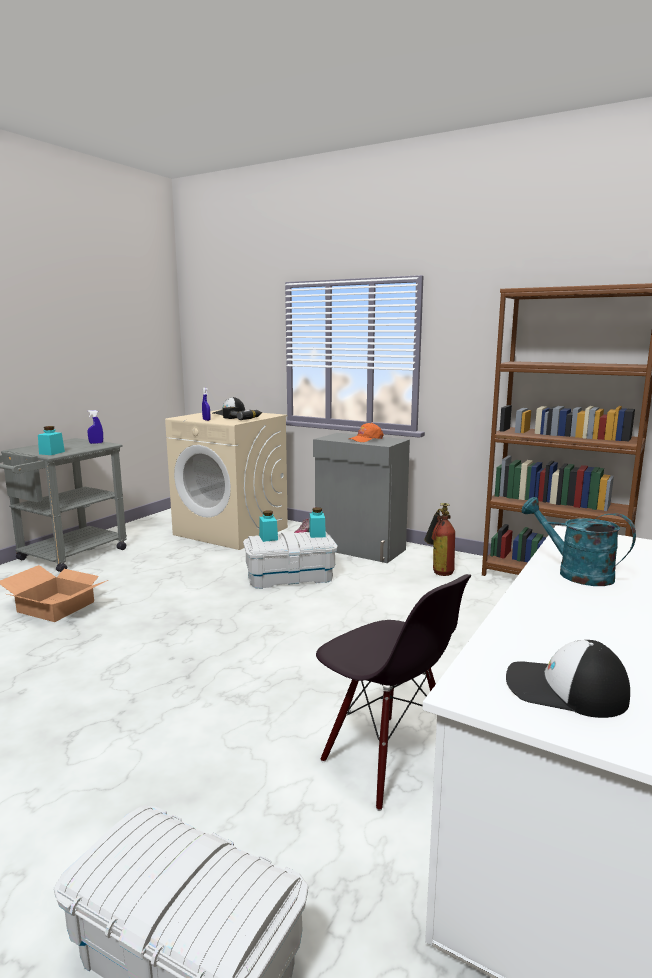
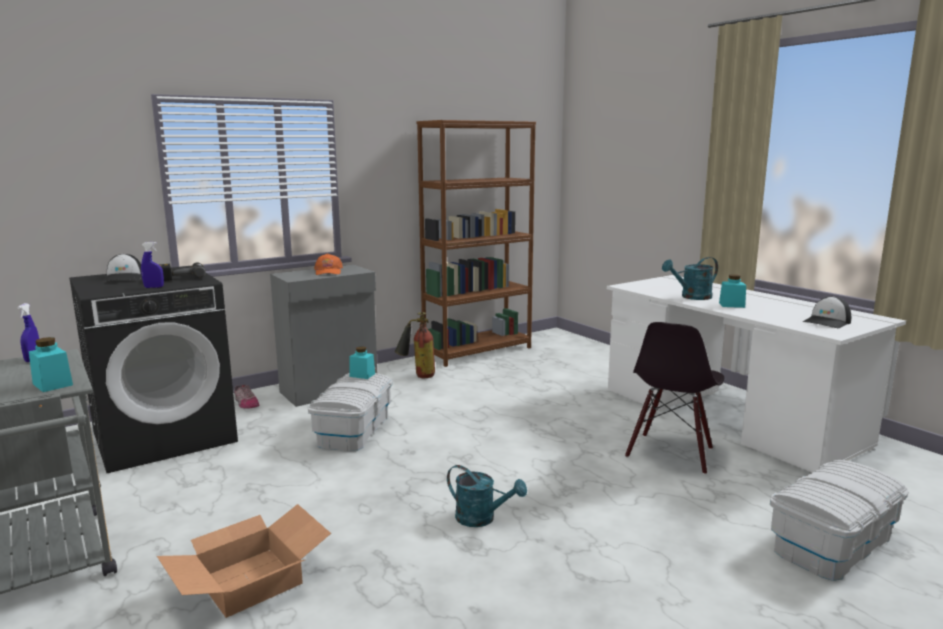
camera: 65 degrees left, 0 degrees up
(161, 665) = (482, 519): none -> turquoise watering can
(232, 531) = (165, 436): beige washing machine -> black washing machine
(268, 537) = (341, 394): turquoise jar -> turquoise jar (731, 305)
(387, 759) = (670, 453): black chair -> black chair turned 135 degrees clockwise

